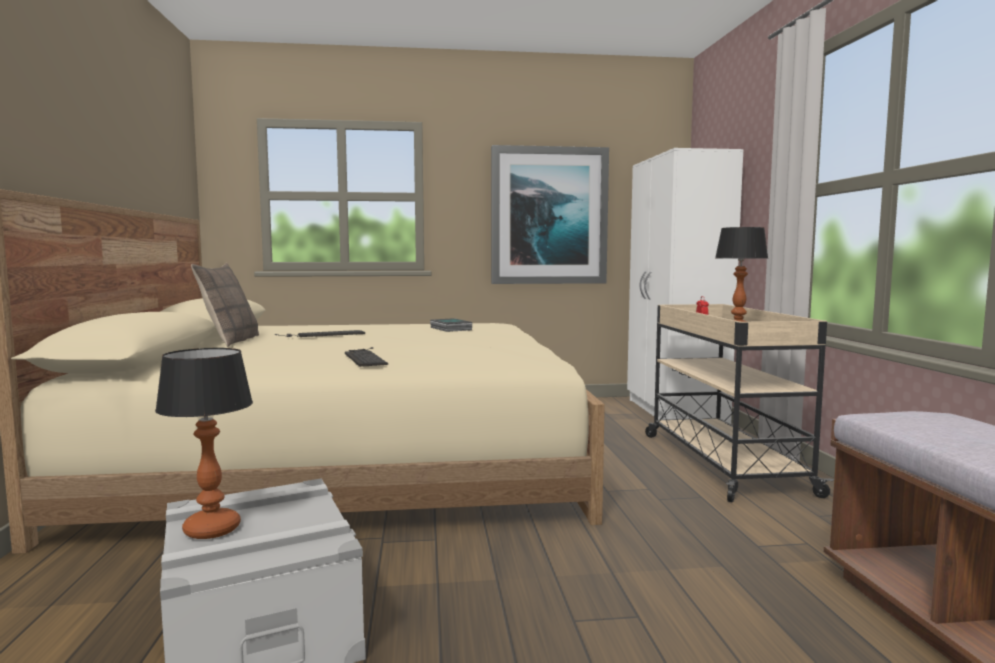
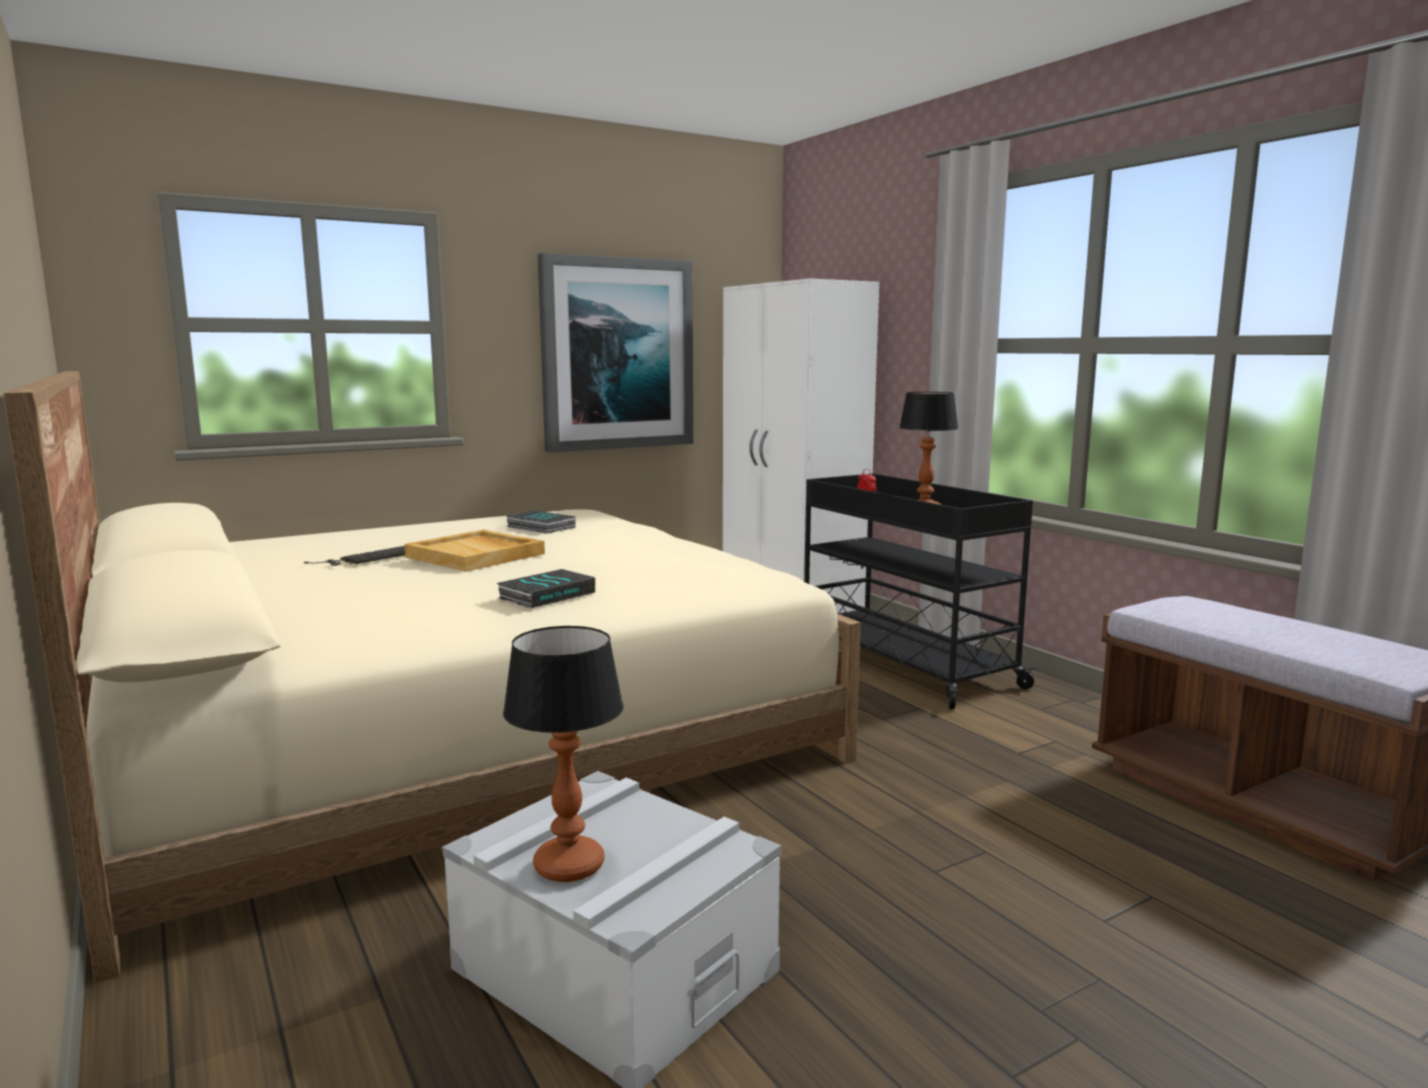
camera: 25 degrees left, 5 degrees up
(230, 341) = (252, 582): pillow -> none
(364, 357) = (547, 595): keyboard -> book
(373, 337) = (477, 555): none -> beige tray
(722, 462) = (901, 662): beige cart -> black cart

